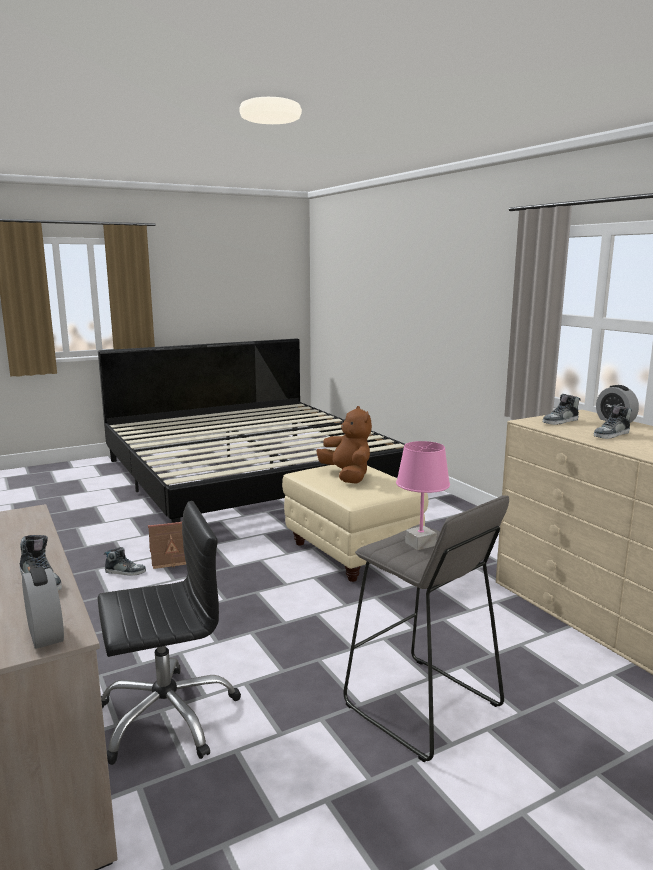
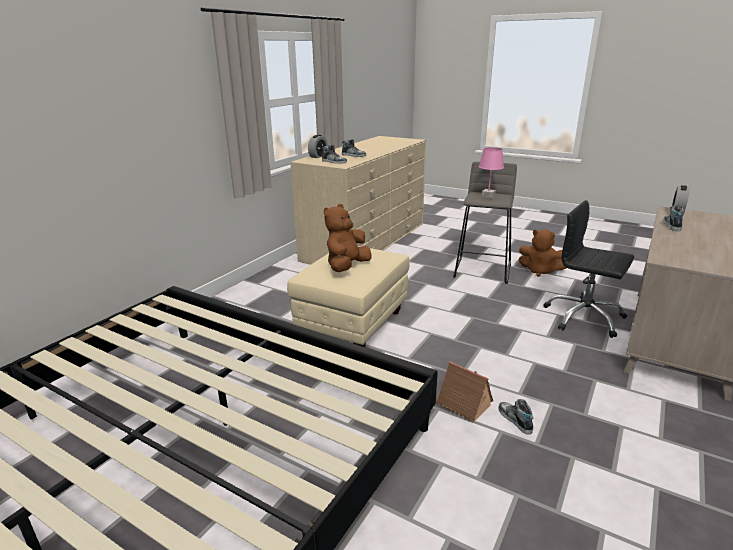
camera: 120 degrees left, 10 degrees up
(359, 788) = (540, 271): none -> brown plush toy

